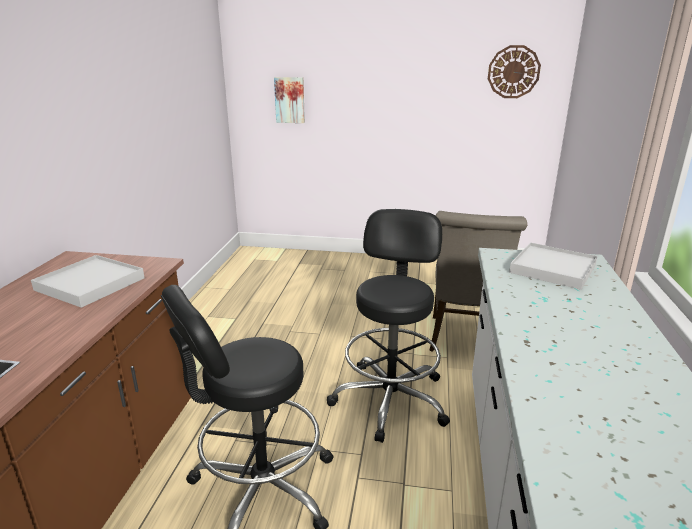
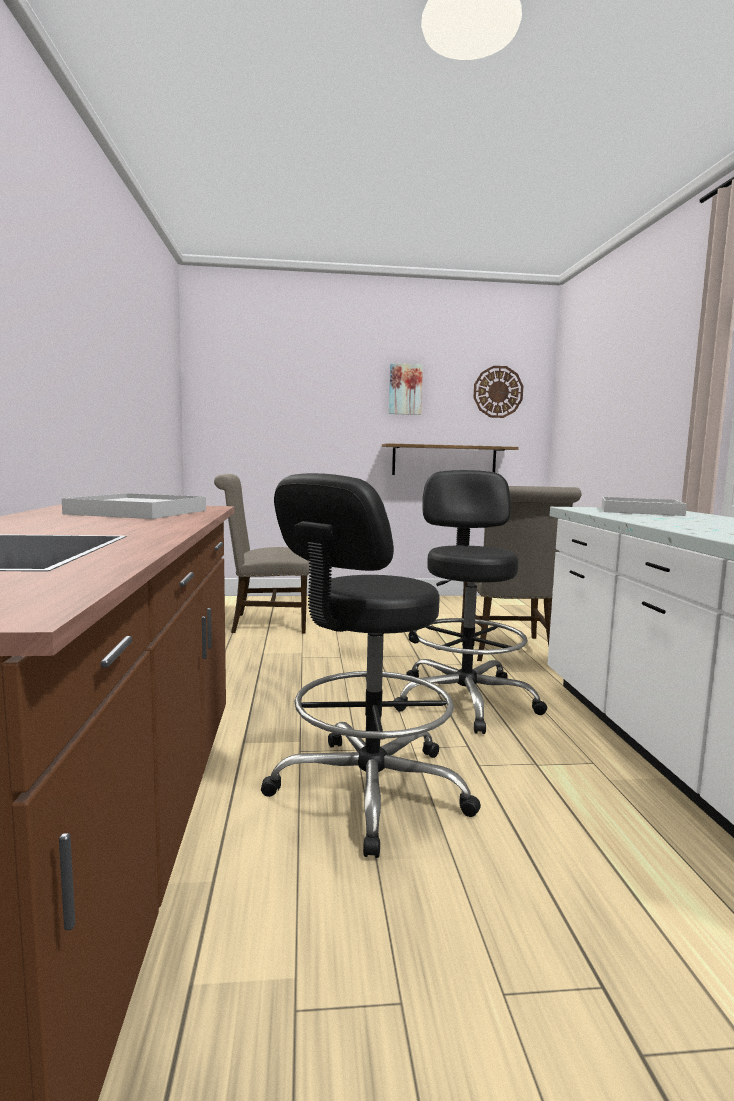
camera: 15 degrees left, 15 degrees down
(281, 285) = (264, 623): none -> beige chair
(290, 100) = (260, 416): picture -> picture (405, 389)
(455, 139) = (444, 460): none -> shelf

